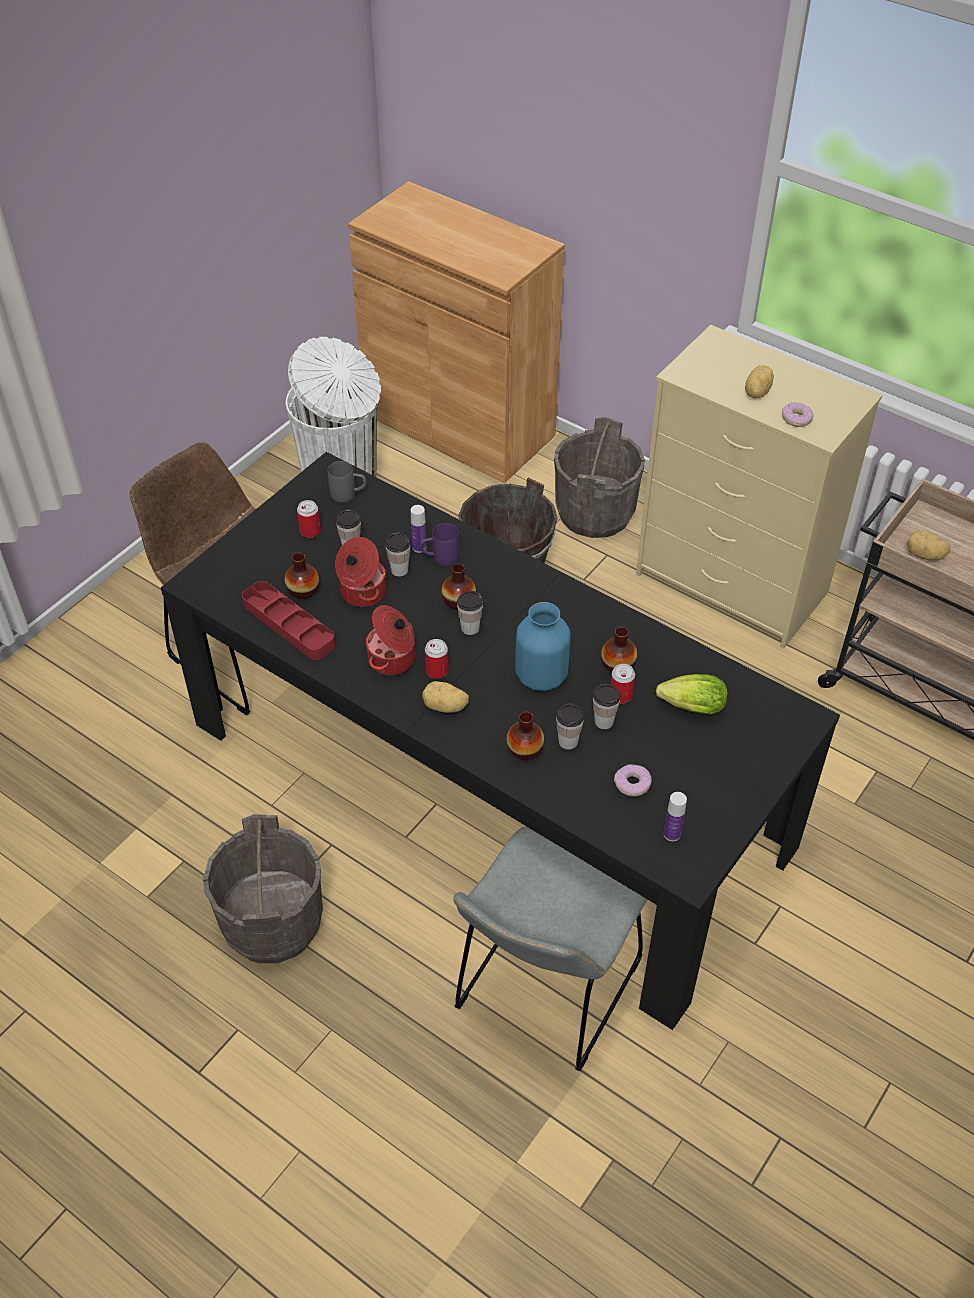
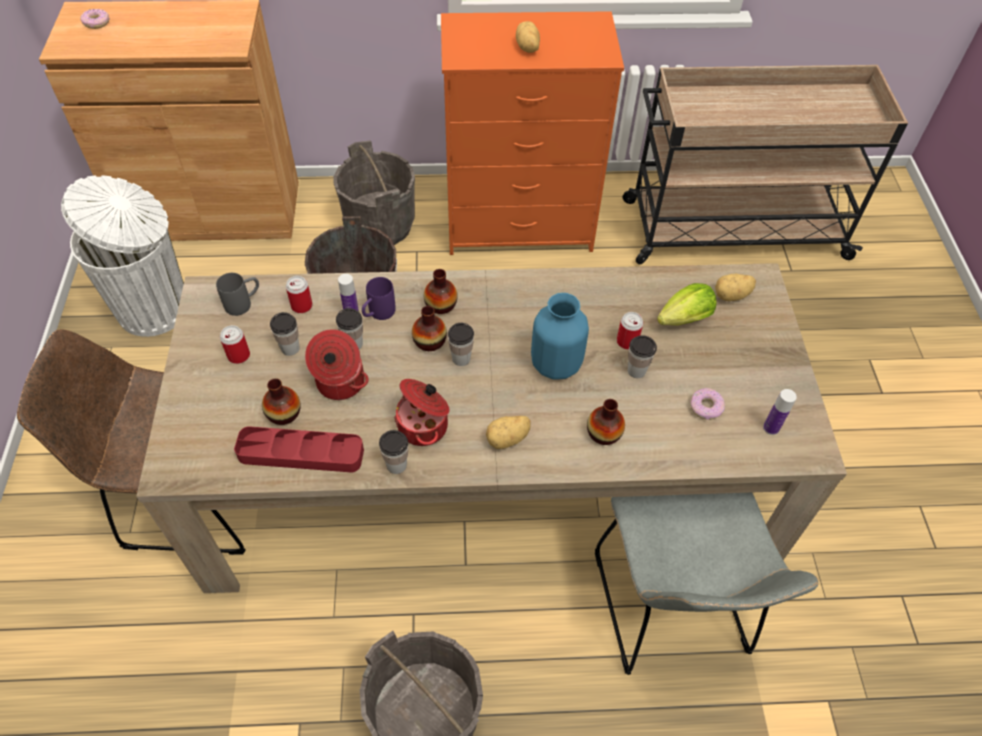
camera: 40 degrees left, 5 degrees up
(437, 670) = (470, 412): can -> can (301, 306)
(486, 784) = (487, 479): black dining table -> beige dining table
(568, 741) = (628, 404): cup -> cup (396, 465)
(618, 664) = (600, 318): vase -> vase (441, 305)
(733, 583) = (520, 225): beige dresser -> orange dresser
(796, 418) = (575, 54): donut -> donut (97, 23)
(924, 555) = (702, 123): potato -> potato (732, 296)

